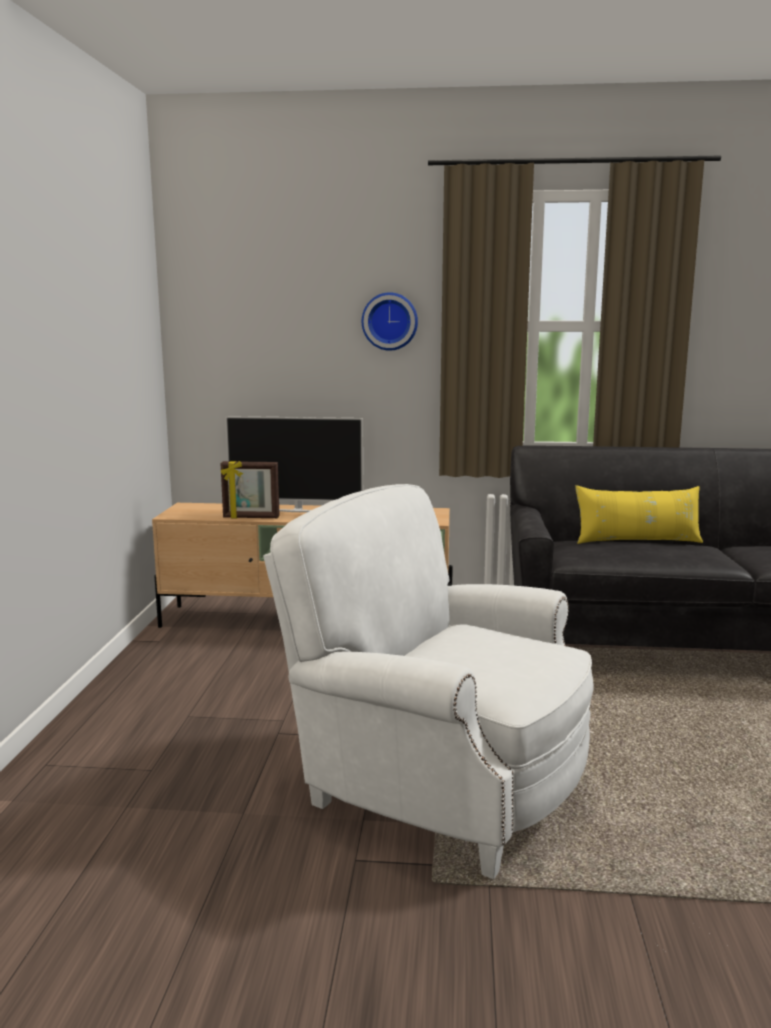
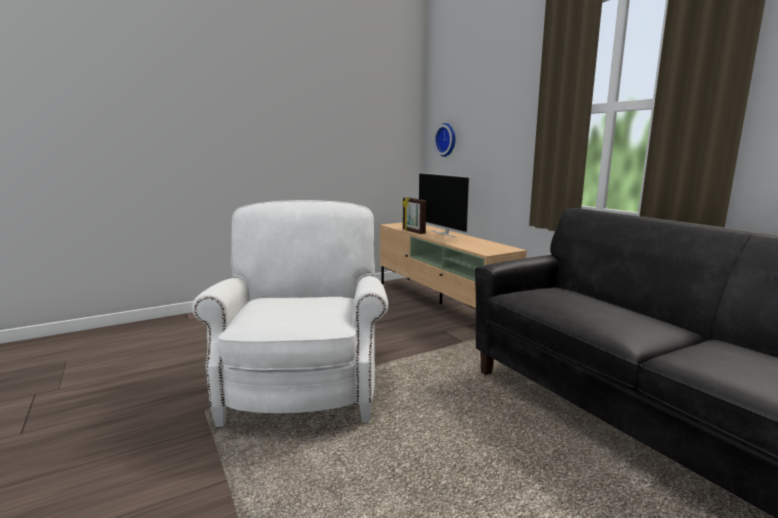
camera: 55 degrees right, 0 degrees up
(390, 321) = (519, 111): wall clock -> wall clock (447, 139)
(637, 541) = (613, 304): yellow pillow -> none

